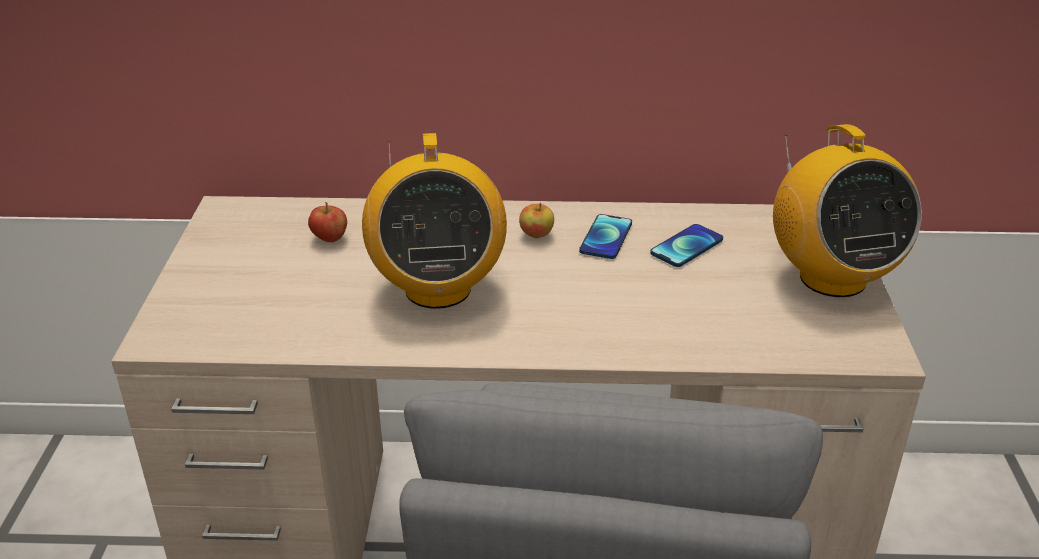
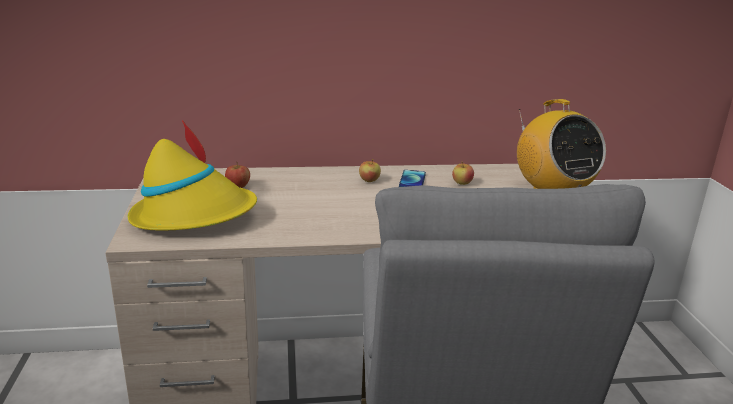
camera: 10 degrees left, 10 degrees down
(250, 296) = (194, 216): none -> yellow hat
(437, 288) = (316, 207): radio -> none
(686, 247) = (462, 183): phone -> apple

